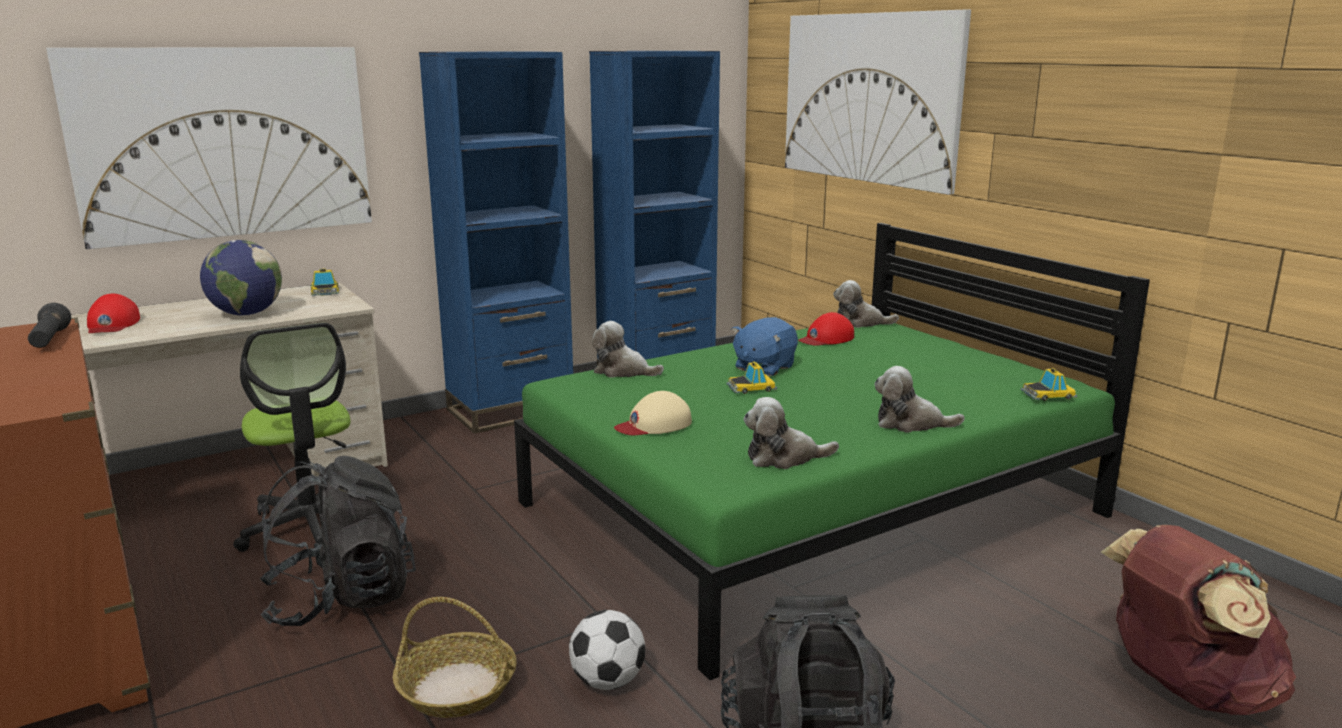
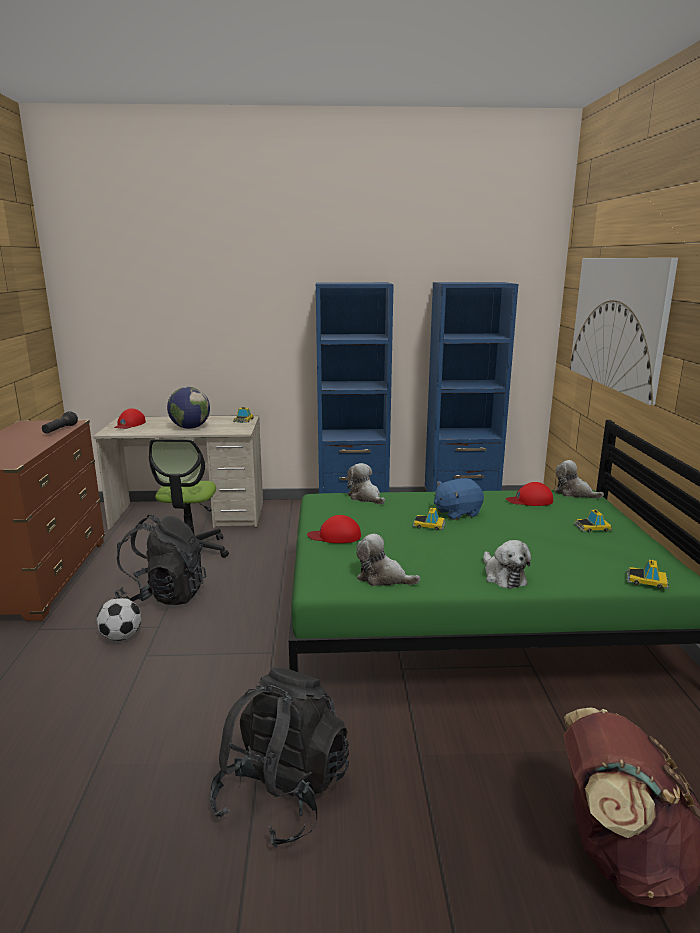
camera: 30 degrees right, 0 degrees up
(224, 143) = (203, 332): picture -> none
(456, 688) = (164, 663): basket -> none
(608, 681) = (237, 688): football -> football (121, 637)
(654, 424) = (335, 536): beige cap -> red cap
(910, 423) = (503, 576): plush toy -> plush toy turned 150 degrees counterclockwise
(927, 354) = (592, 527): none -> toy car

